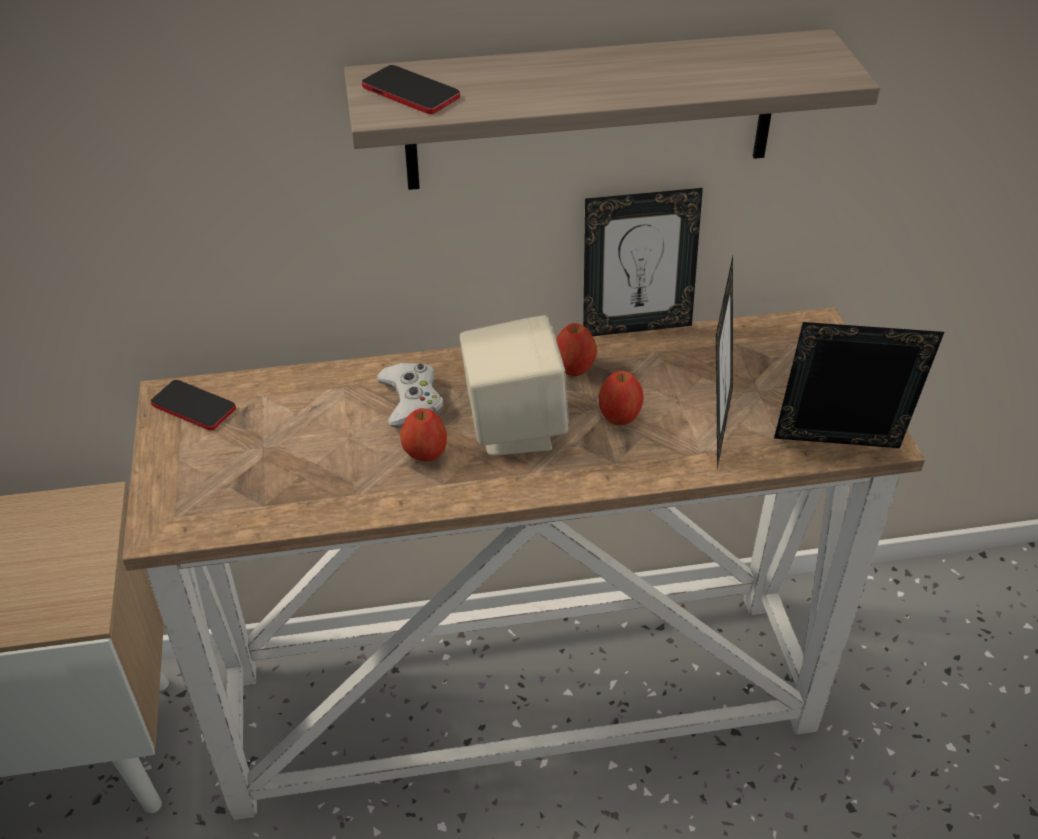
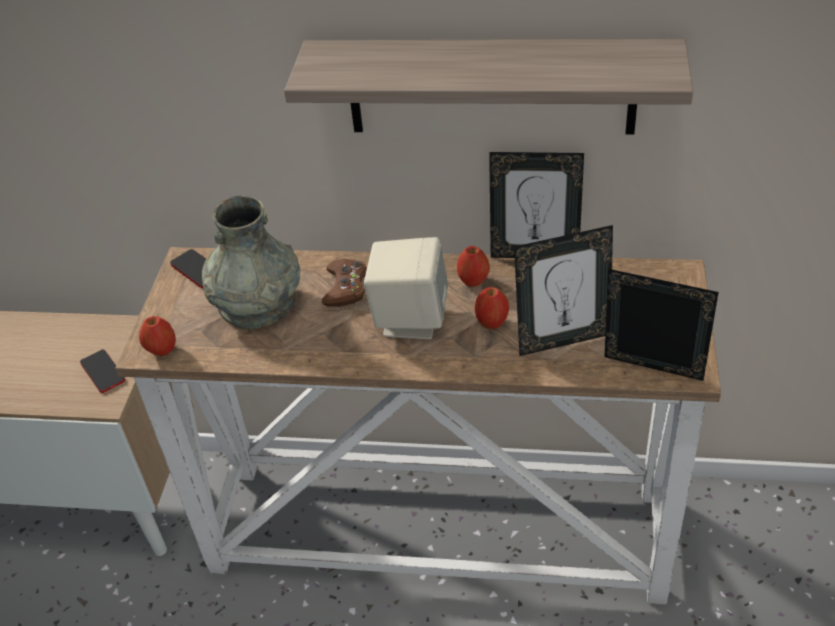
camera: 20 degrees right, 0 degrees up
(296, 437) = (257, 302): none -> grey vase
(410, 92) = (338, 64): phone -> phone (103, 372)
(411, 400) = (345, 287): white game controller -> brown game controller
(424, 454) = (339, 328): apple -> apple (162, 350)
(715, 425) = (562, 339): picture frame -> picture frame turned 45 degrees clockwise

